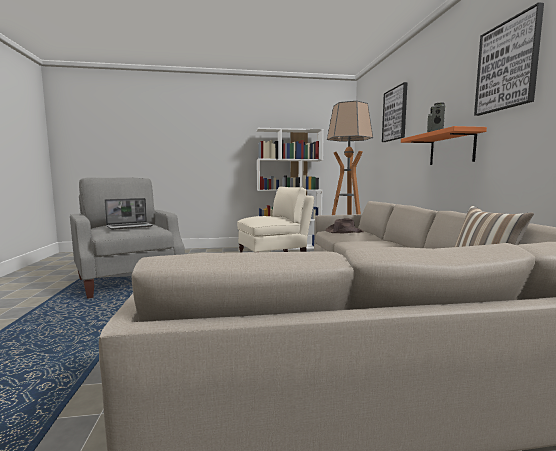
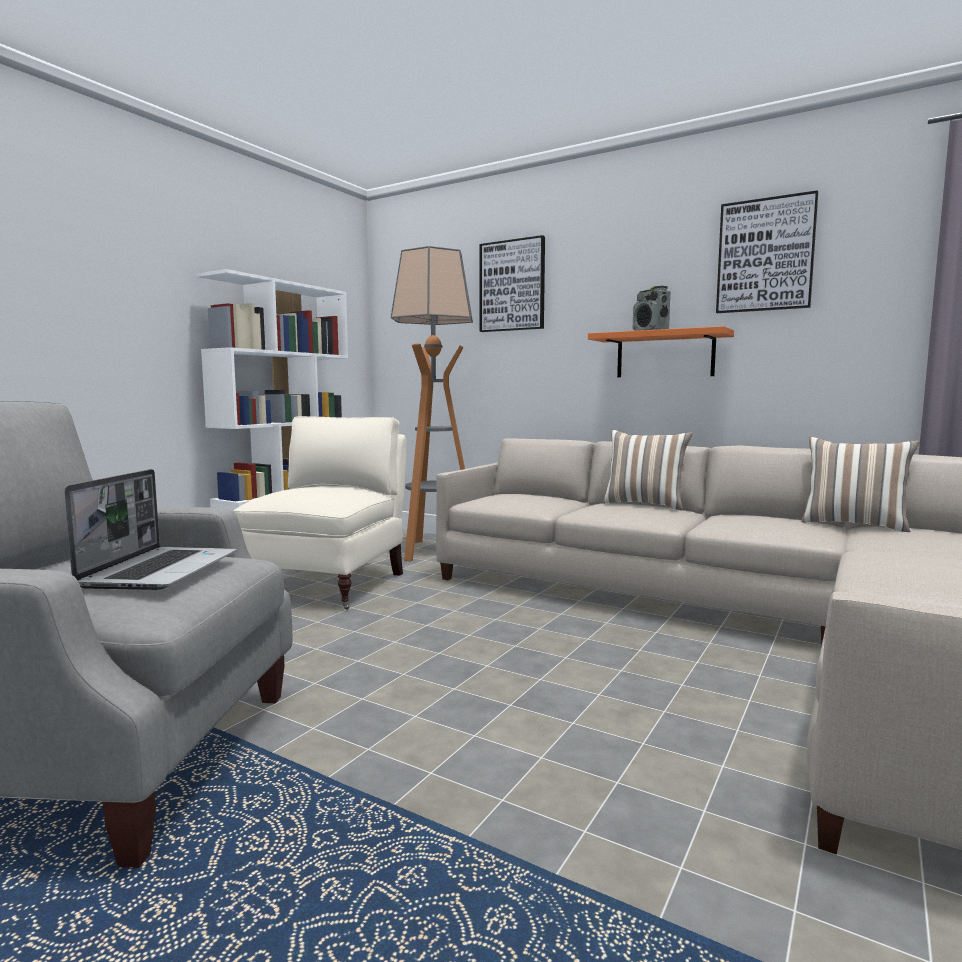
camera: 50 degrees left, 0 degrees up
(343, 232) = (514, 498): brown hat -> none
(396, 244) = (645, 504): none -> pillow

